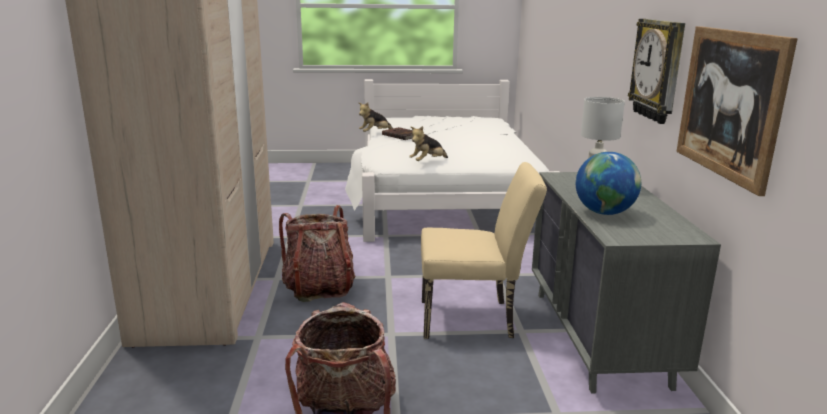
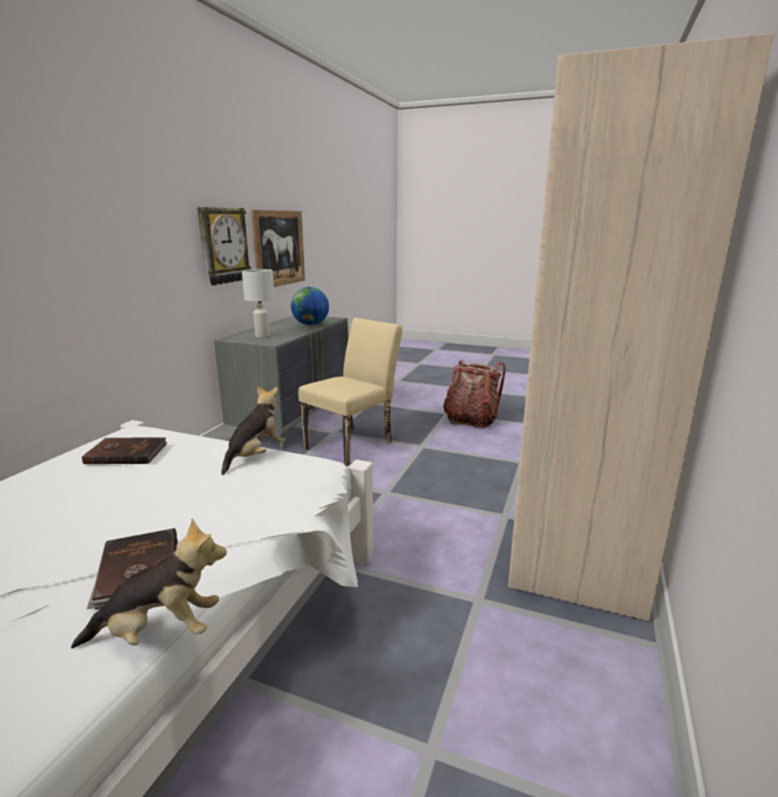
camera: 155 degrees left, 0 degrees up
(319, 288) = (462, 493): backpack -> none
(428, 162) = (255, 456): plush toy -> plush toy turned 45 degrees counterclockwise
(474, 319) = (354, 443): beige chair -> beige chair turned 105 degrees clockwise
(496, 154) = (126, 453): none -> brown book

